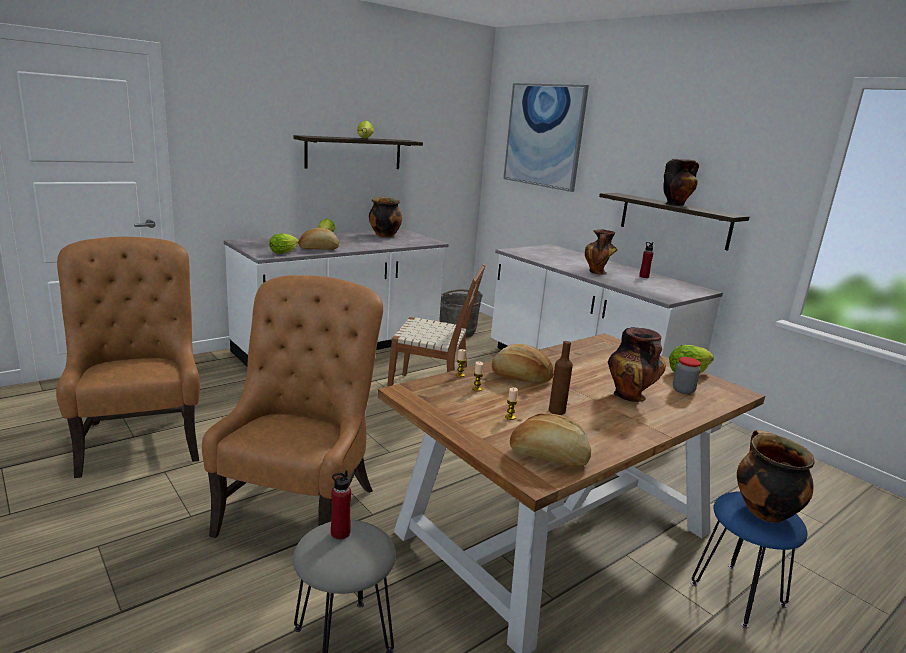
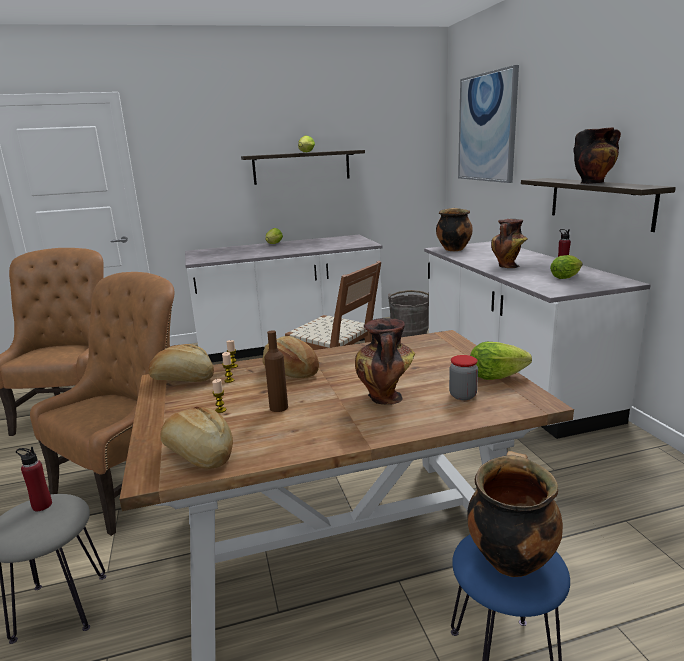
camera: 25 degrees right, 0 degrees up
(285, 252) = (217, 258): lettuce -> lettuce (566, 277)
(319, 249) = (250, 254): bread -> bread (183, 379)
(384, 235) = (329, 240): cooking pot -> cooking pot (453, 249)

